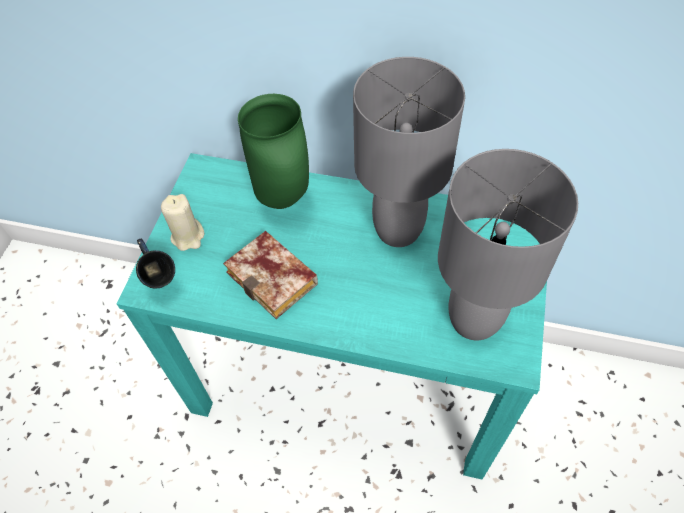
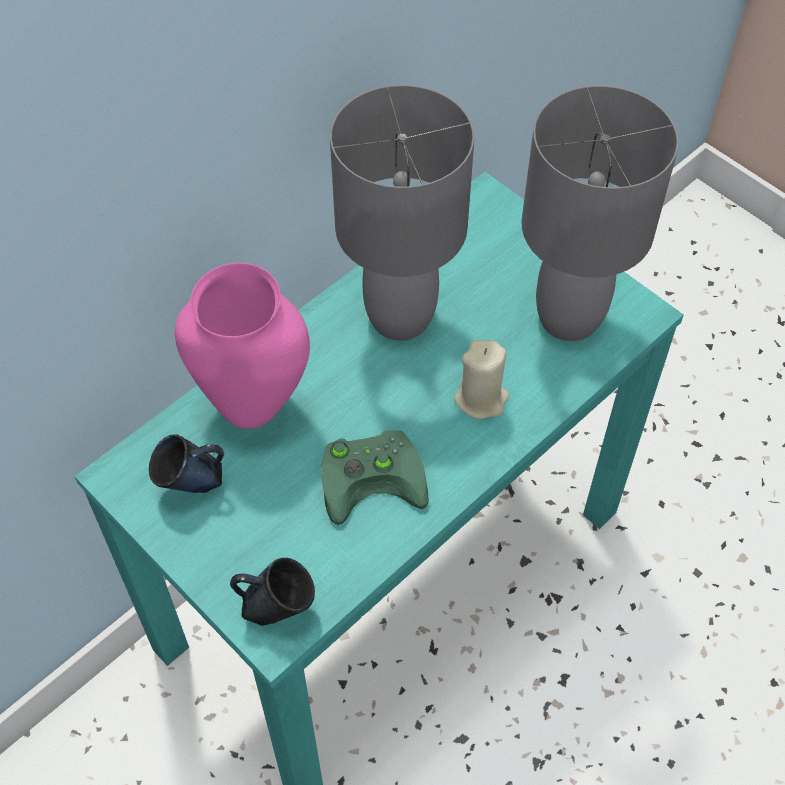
camera: 60 degrees left, 0 degrees up
(188, 236) = (226, 545): beige candle -> beige candle (481, 399)
(215, 202) = (193, 486): none -> blue mug
(276, 279) = (374, 476): book -> green game controller
(285, 198) = (255, 404): green vase -> pink vase

